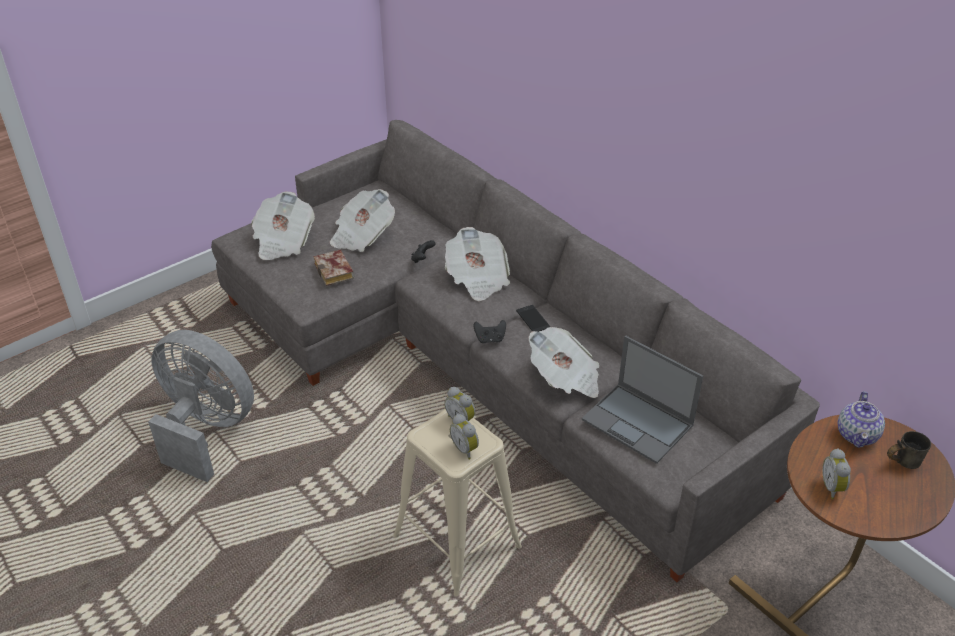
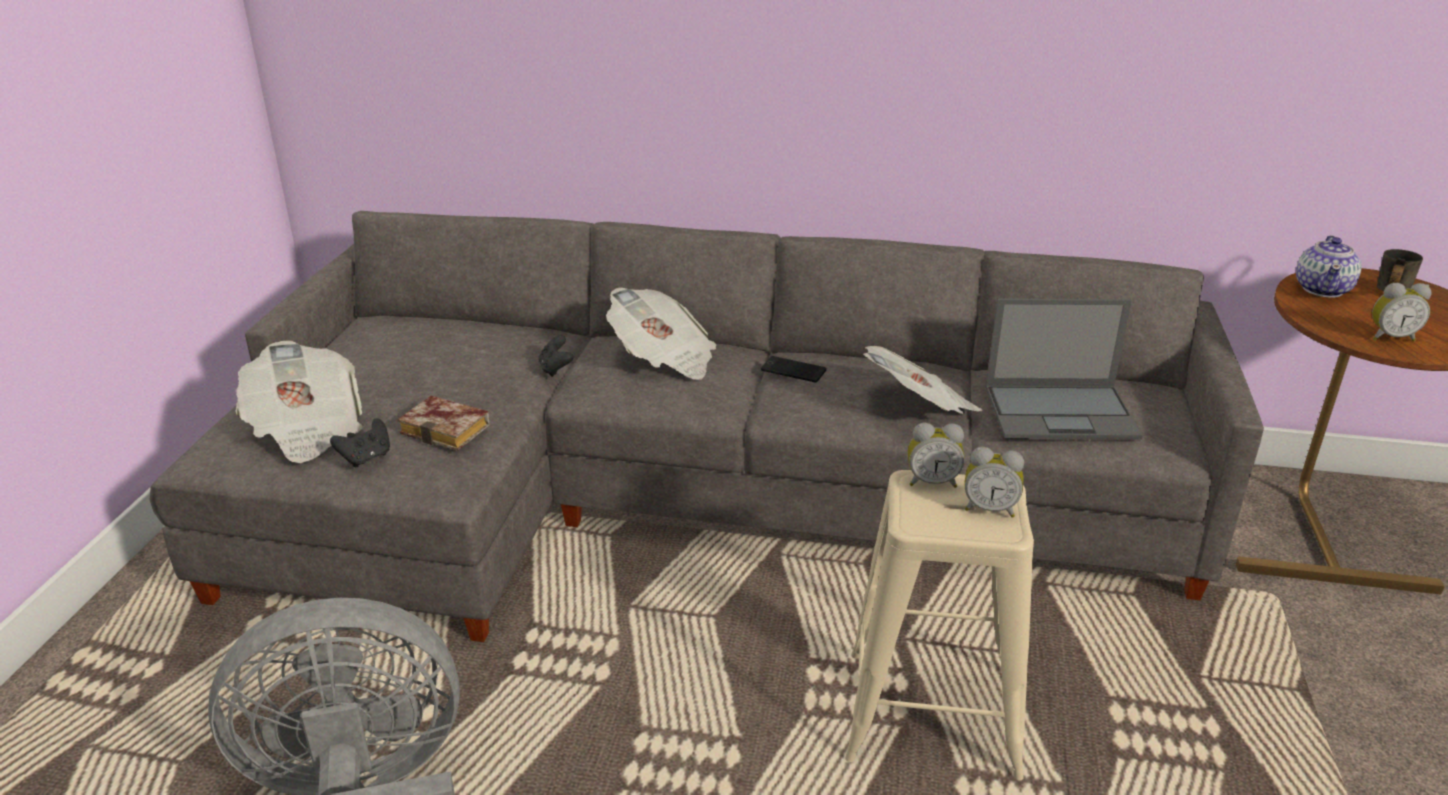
camera: 40 degrees left, 10 degrees down
(362, 236) = (432, 375): newspaper -> none
(490, 339) = (773, 412): black game controller -> black game controller (366, 458)
(833, 488) = (1390, 337): alarm clock -> alarm clock turned 45 degrees counterclockwise
(857, 434) = (1323, 289): teapot -> teapot turned 45 degrees clockwise

